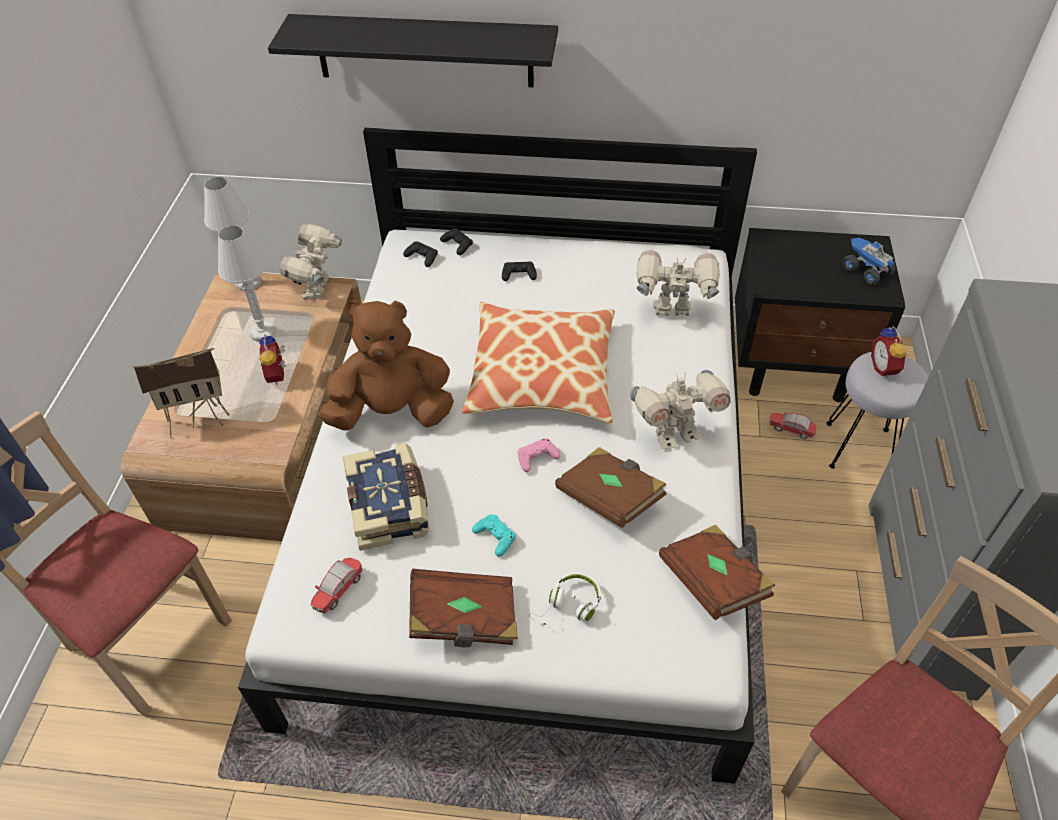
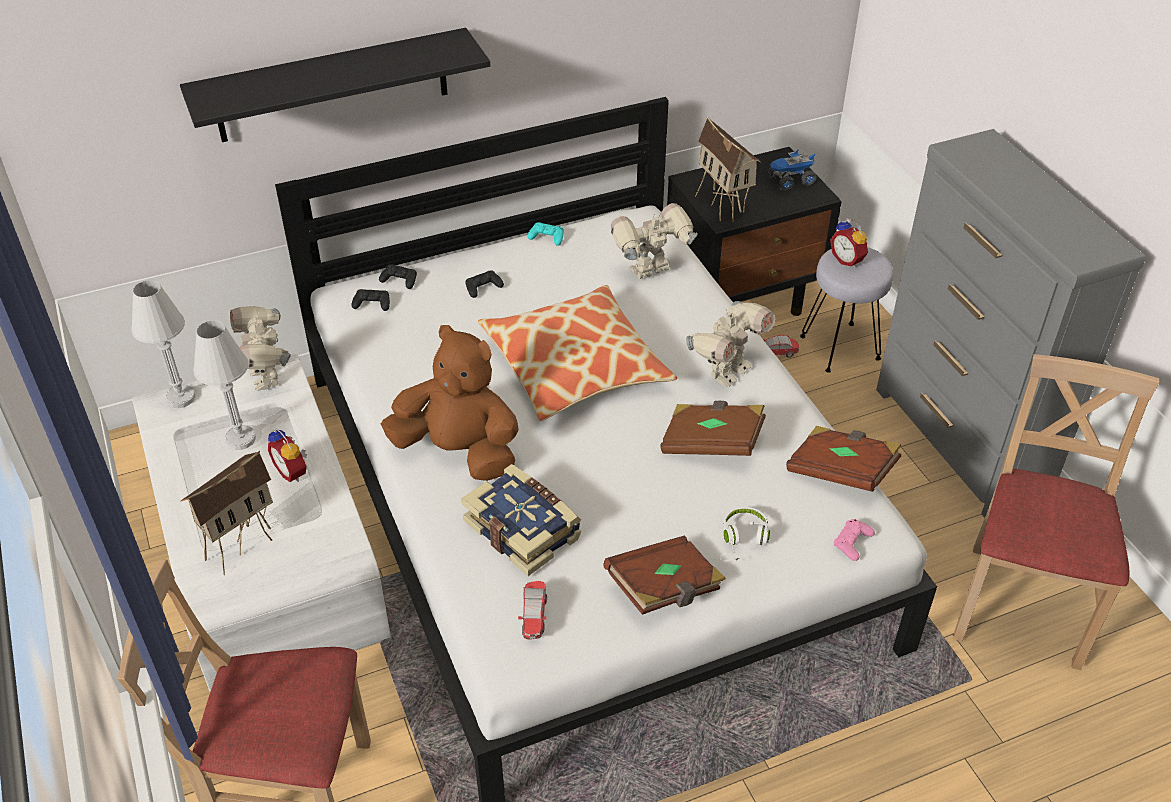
camera: 30 degrees left, 5 degrees down
(270, 426) = (266, 547): brown coffee table -> white coffee table
(392, 412) = (459, 451): brown plush toy -> brown plush toy turned 60 degrees clockwise
(495, 537) = (638, 515): turquoise game controller -> turquoise game controller (547, 237)
(537, 458) = (625, 436): pink game controller -> pink game controller (852, 543)
(780, 273) = (723, 206): none -> toy house
(865, 271) = (790, 181): toy truck -> toy truck turned 45 degrees counterclockwise

